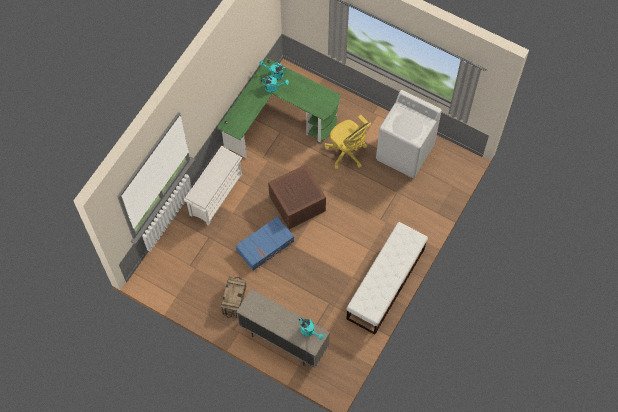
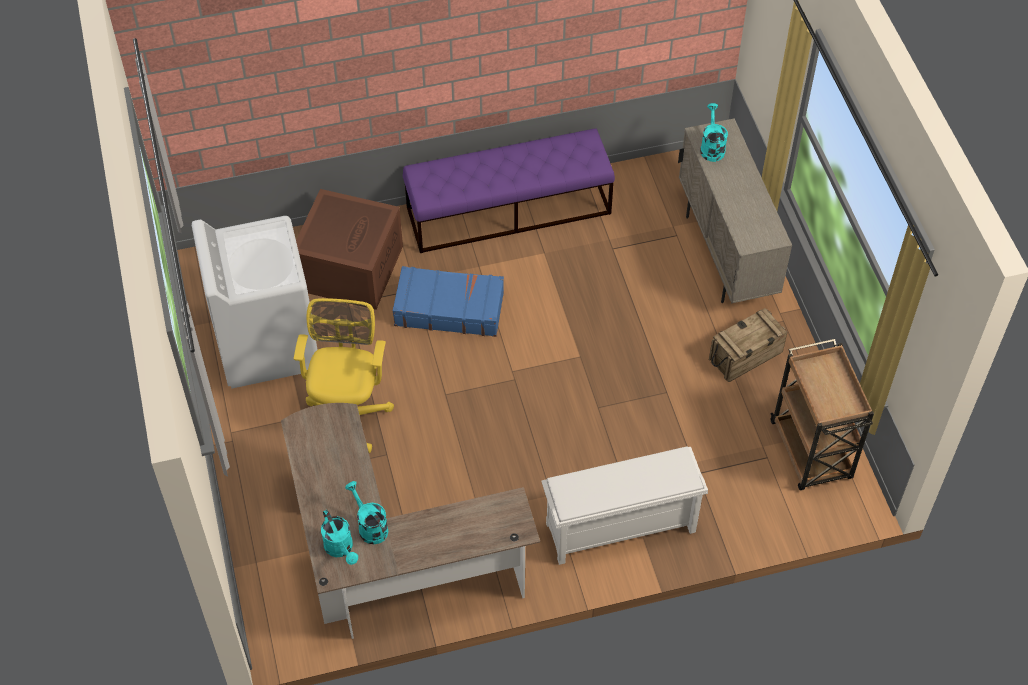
camera: 135 degrees left, 10 degrees down
(175, 281) = (811, 452): none -> brown cart
(265, 246) = (622, 389): blue suitcase -> blue suitcase (449, 308)
(279, 120) = (387, 560): green desk -> brown desk
(298, 203) = (507, 407): brown storage box -> brown storage box (349, 267)
(385, 284) = (509, 210): white bench -> purple bench

